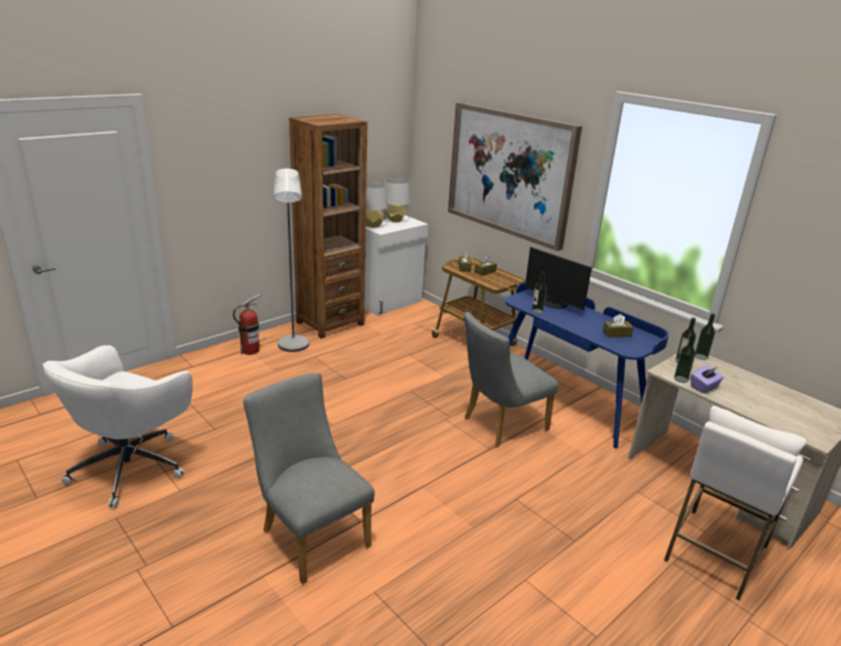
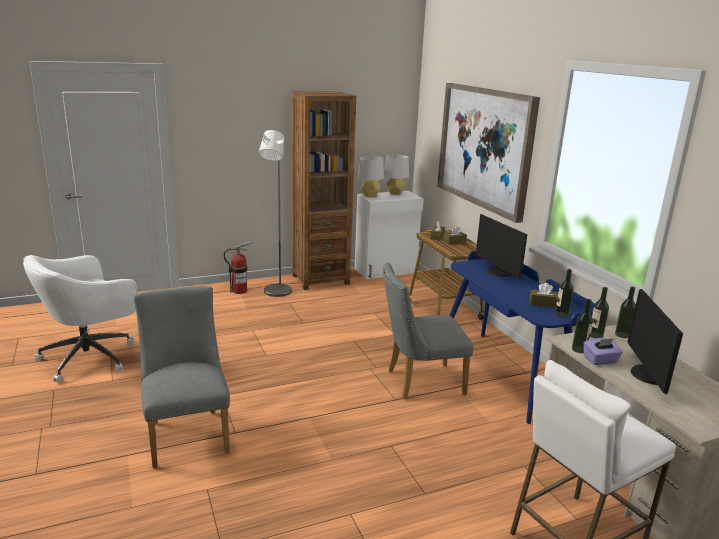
camera: 20 degrees right, 5 degrees down
(537, 311) = (475, 276): bottle -> bottle (561, 314)
(747, 395) = (647, 375): none -> monitor

